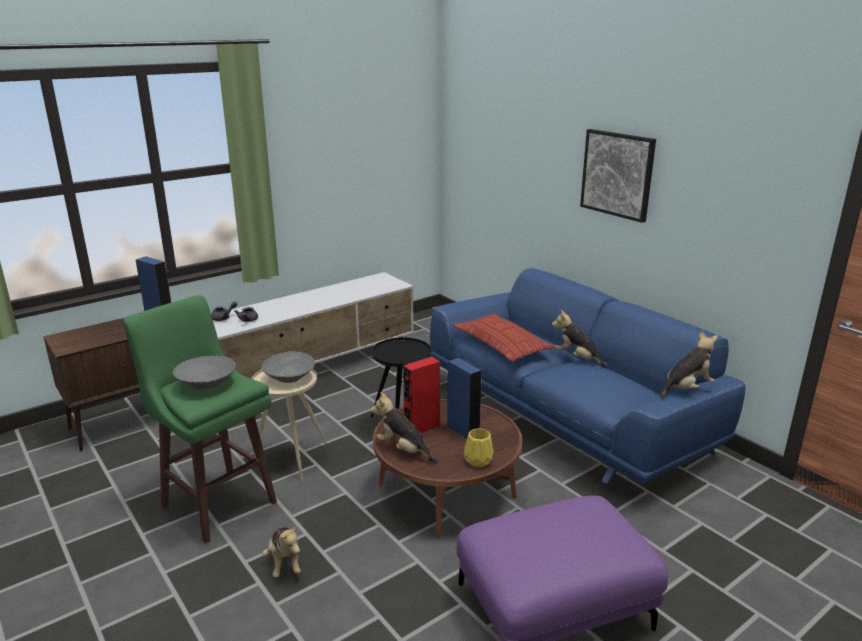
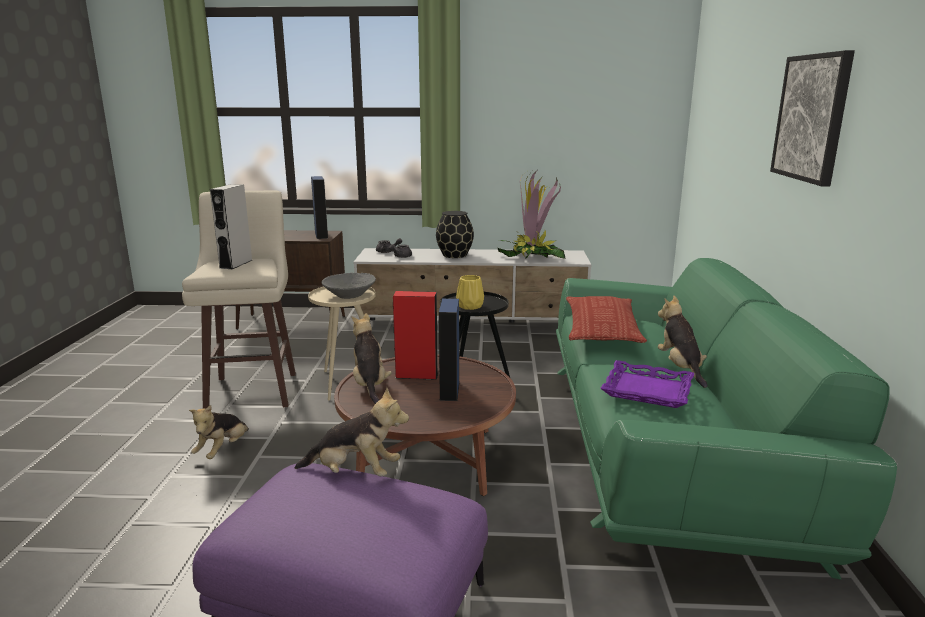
camera: 40 degrees right, 5 degrees down
(206, 384) = (236, 264): grey bowl -> grey speaker
(218, 502) = (253, 390): green stool -> beige stool
(292, 305) = (454, 255): none -> black vase
(358, 290) = (531, 257): none -> potted plant
(477, 461) = (414, 418): yellow vase -> yellow vase (469, 306)
(567, 416) = (667, 450): blue sofa -> green sofa
(596, 382) = (647, 390): none -> purple tray
(686, 388) = (747, 427): plush toy -> plush toy (354, 472)

